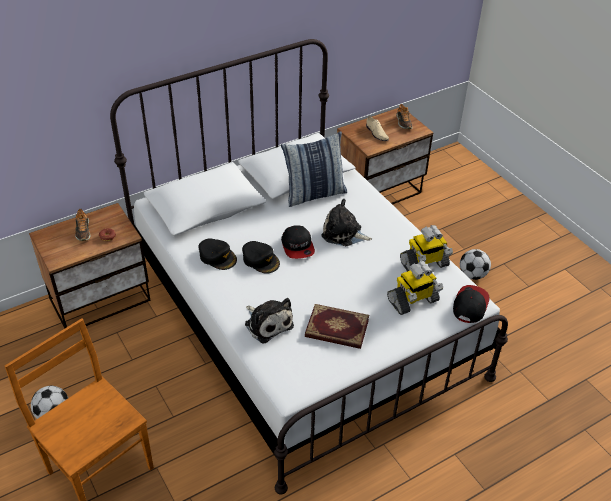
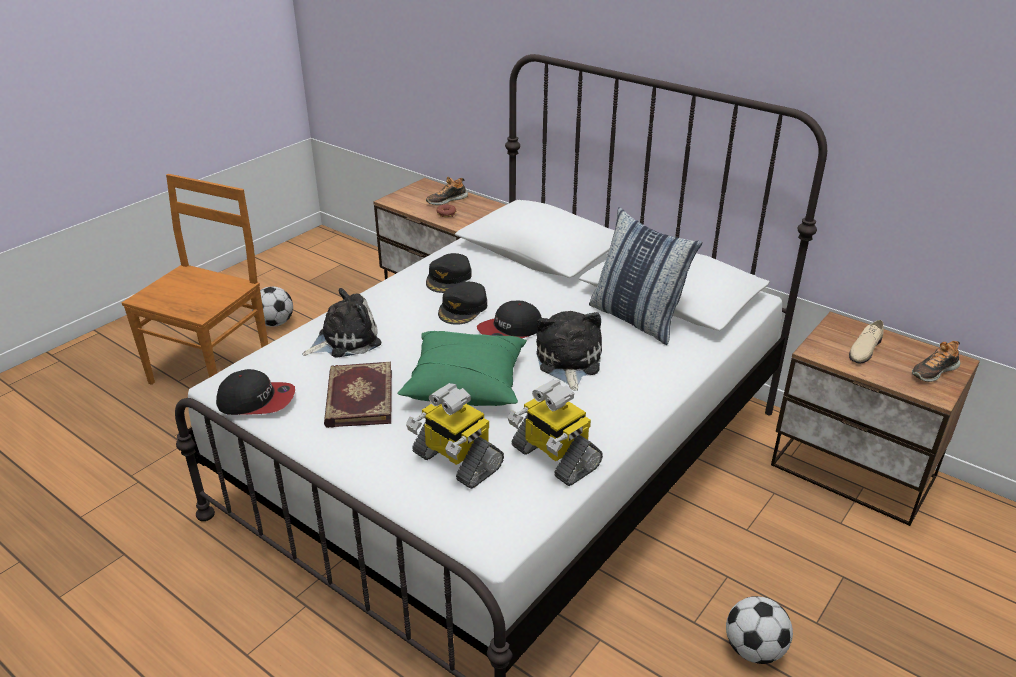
camera: 70 degrees right, 10 degrees down
(267, 323) = (345, 340): plush toy -> plush toy turned 150 degrees counterclockwise
(344, 279) = (466, 383): none -> green pillow
(470, 305) = (478, 531): cap -> cap (257, 400)

